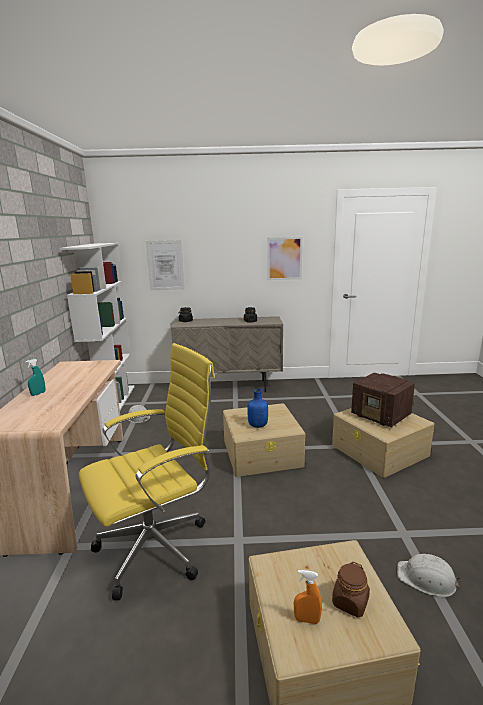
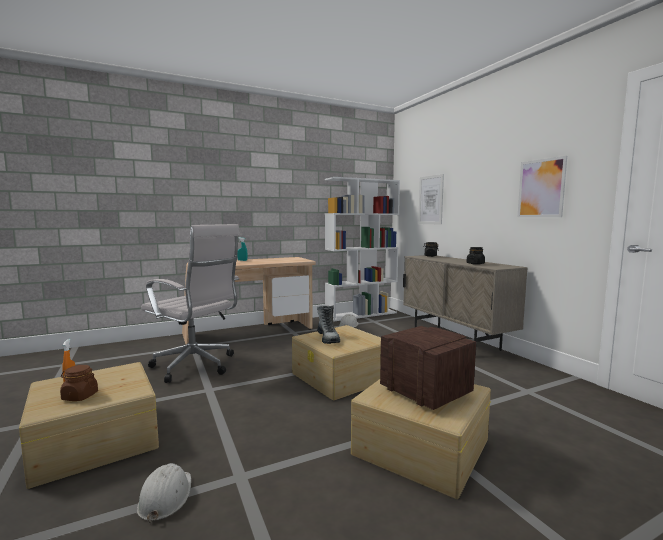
camera: 65 degrees right, 10 degrees down
(158, 547) = (196, 366): yellow office chair -> white office chair
(257, 425) = (328, 338): blue bottle -> boot
(381, 416) = (424, 391): radio -> radio turned 120 degrees clockwise

